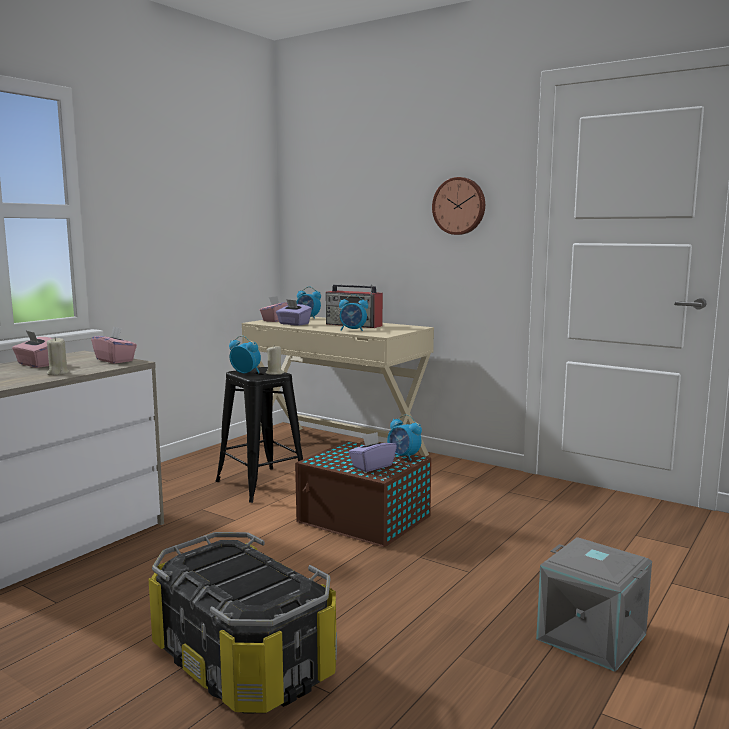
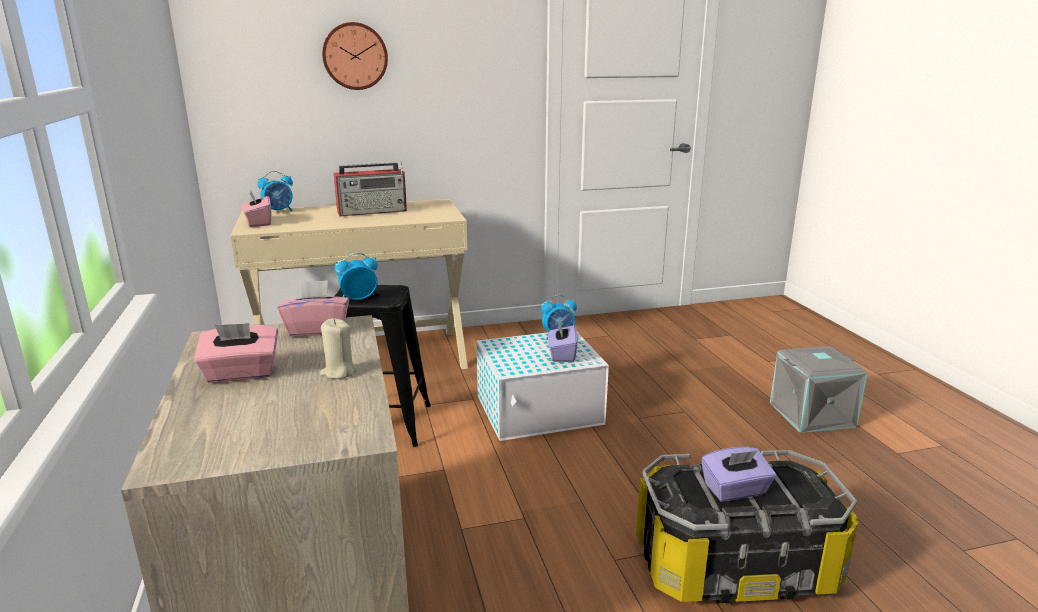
camera: 50 degrees left, 10 degrees up
(275, 373) = (389, 289): beige candle -> none
(293, 324) = (303, 223): purple tissue box -> purple tissue box (735, 490)
(353, 330) = (400, 218): alarm clock -> none
(365, 520) = (541, 410): brown storage box -> white storage box
(459, 206) = (466, 64): wall clock -> wall clock (355, 56)

